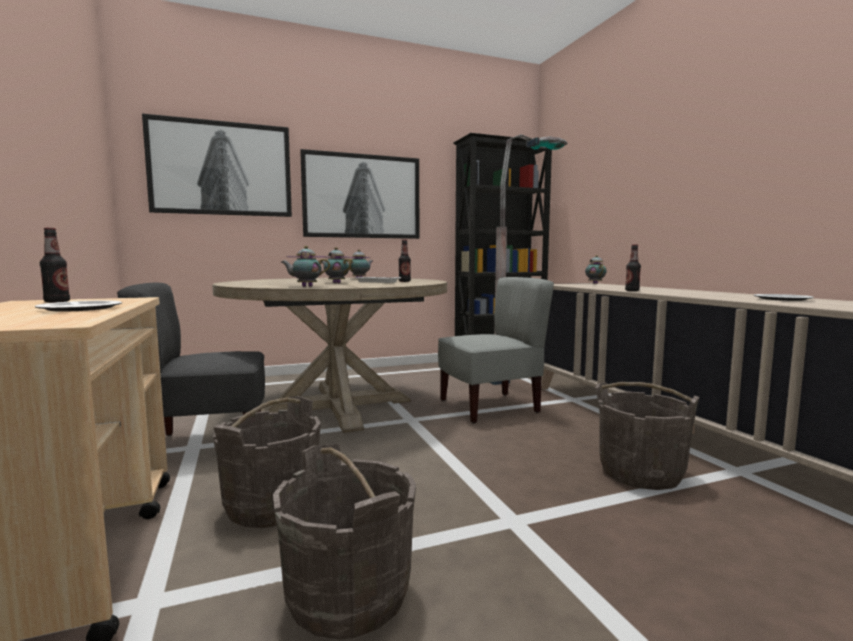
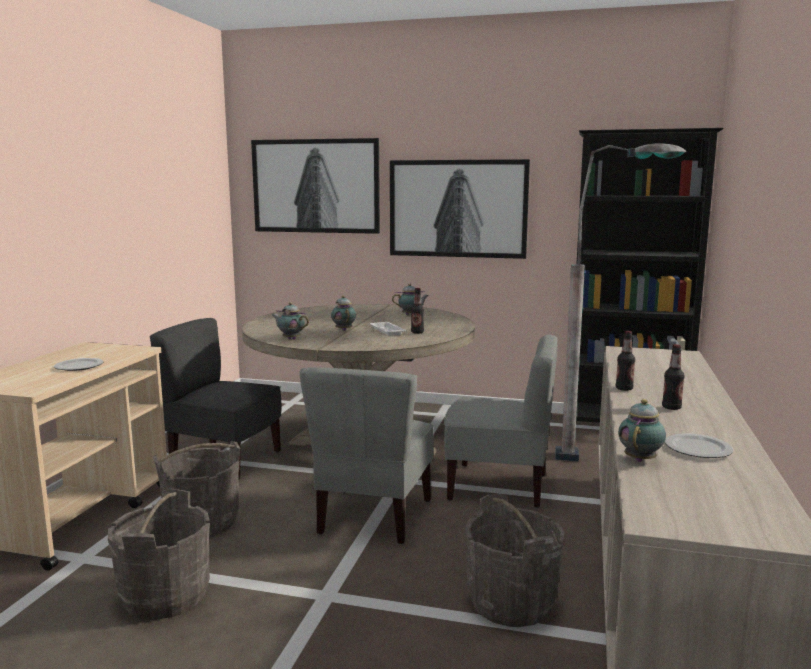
camera: 35 degrees right, 5 degrees up
(57, 302) = (94, 350): bottle -> bottle (671, 407)
(437, 449) = (373, 517): none -> grey chair
(595, 283) = (687, 354): teapot -> teapot (640, 459)

